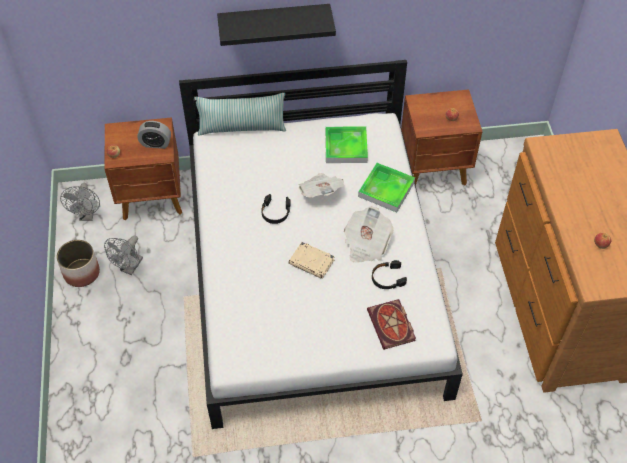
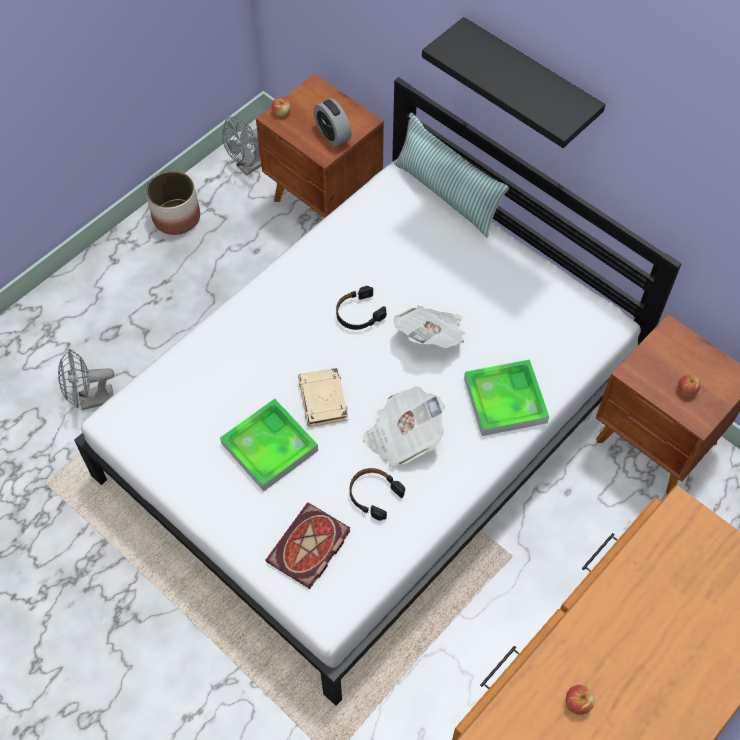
camera: 50 degrees right, 5 degrees up
(129, 268) = (220, 252): grey fan -> grey fan (91, 400)
(346, 147) = (525, 313): tray -> tray (269, 447)

